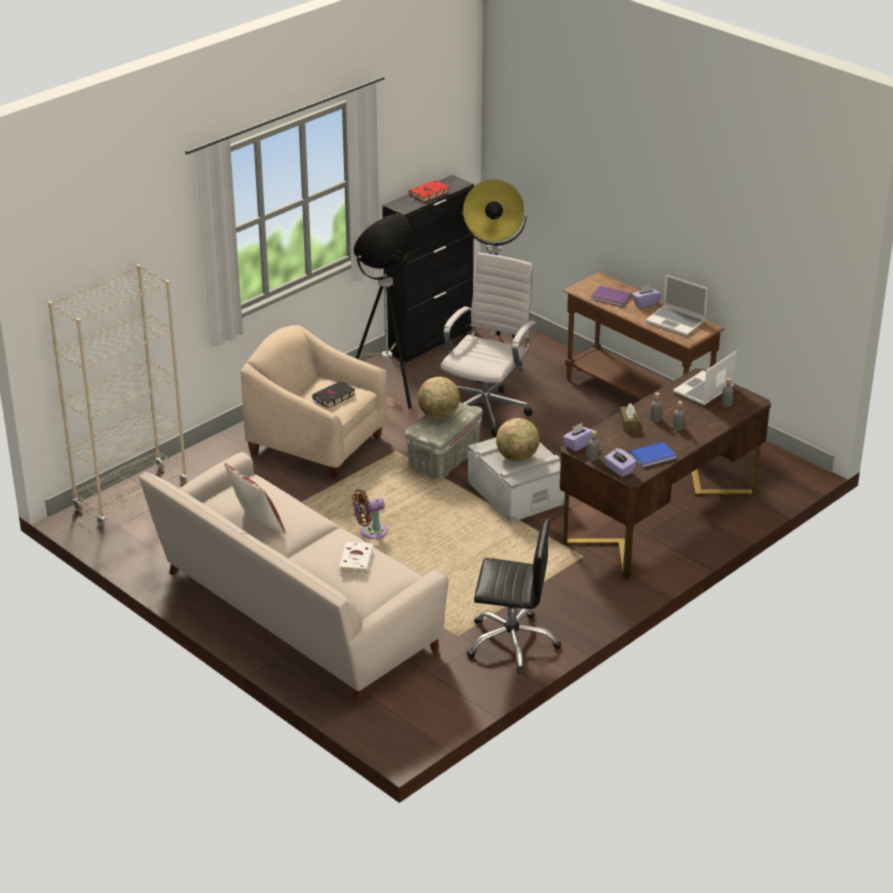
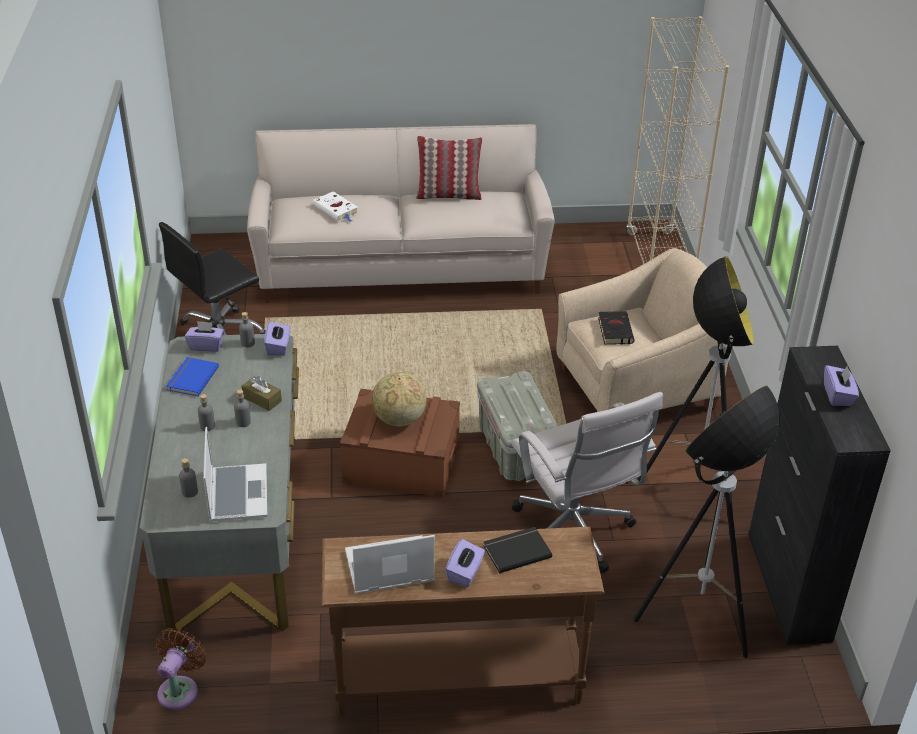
camera: 130 degrees right, 5 degrees up
(370, 532) = (454, 347): brown fan -> brown fan (180, 689)
(428, 194) = (838, 395): red book -> purple tissue box
(439, 415) = (528, 404): globe -> none
(517, 492) = (401, 462): grey storage box -> brown storage box
(610, 298) = (516, 550): purple book -> black book
(660, 517) = (236, 530): brown desk -> grey desk

